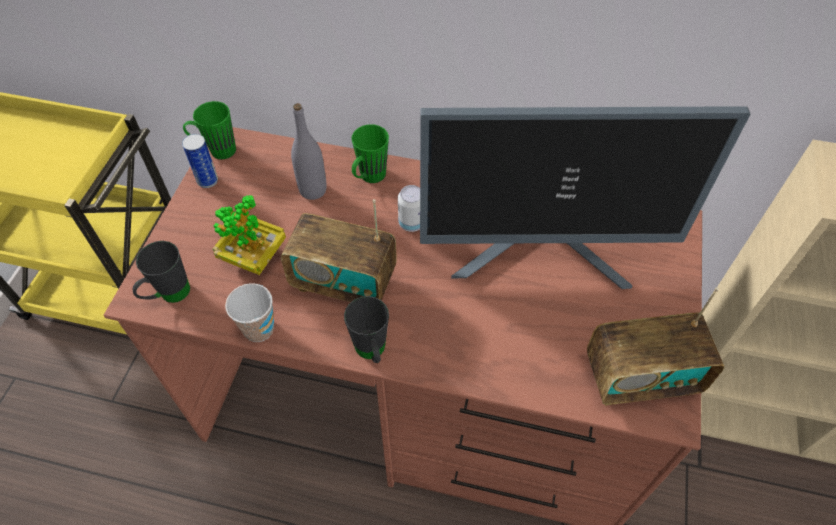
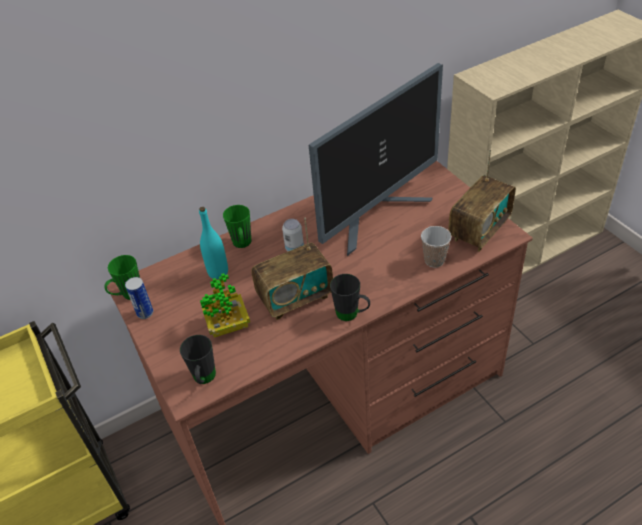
camera: 40 degrees left, 10 degrees down
(259, 329) = (279, 352): cup -> cup (434, 260)
(313, 190) = (218, 272): grey bottle -> turquoise bottle

